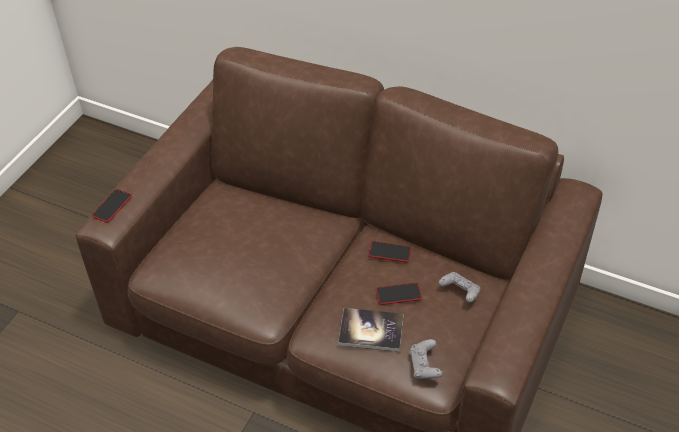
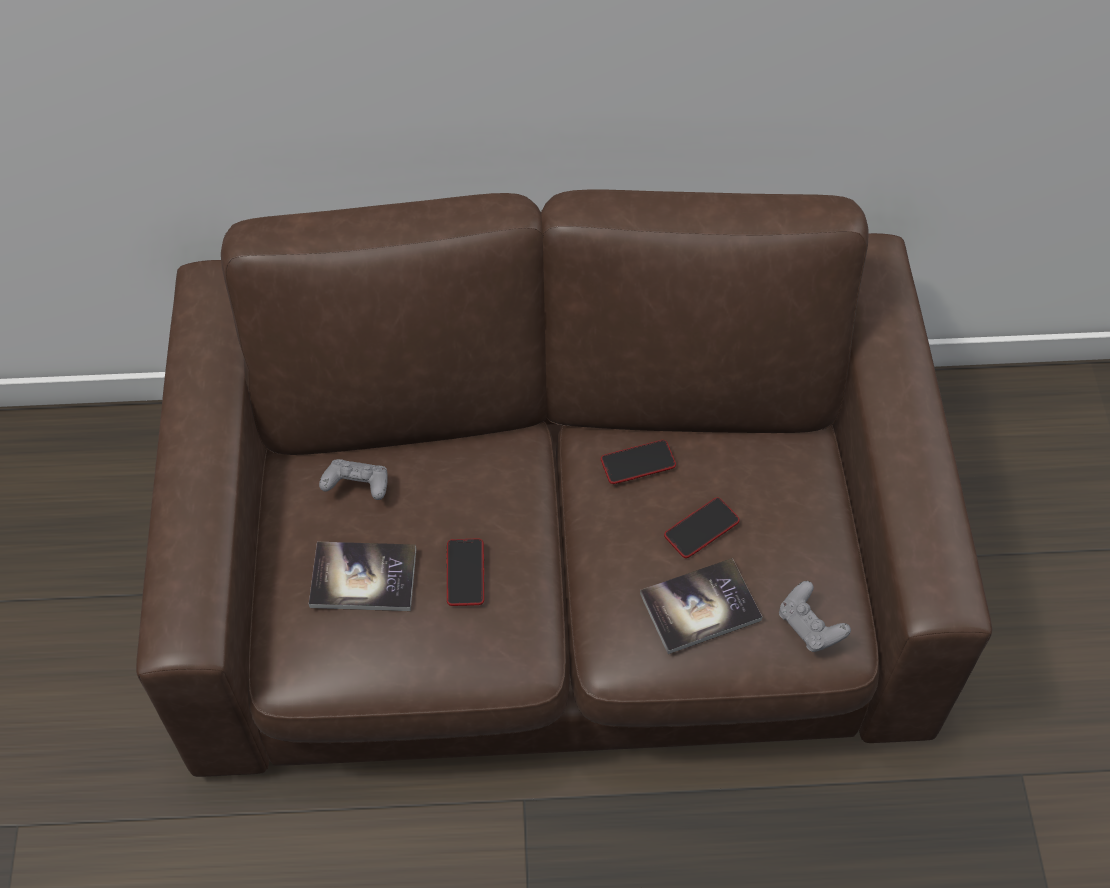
camera: 30 degrees left, 10 degrees up
(112, 206) = (173, 595): phone -> phone (465, 573)
(213, 245) = (363, 578): none -> book
(460, 292) = (780, 482): grey game controller -> grey game controller (357, 487)

